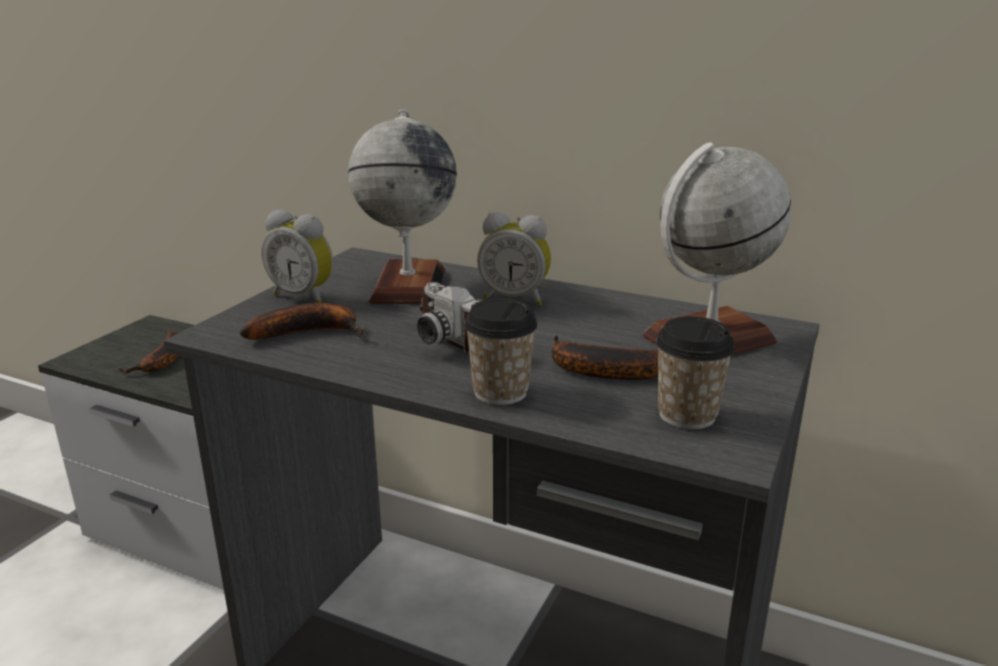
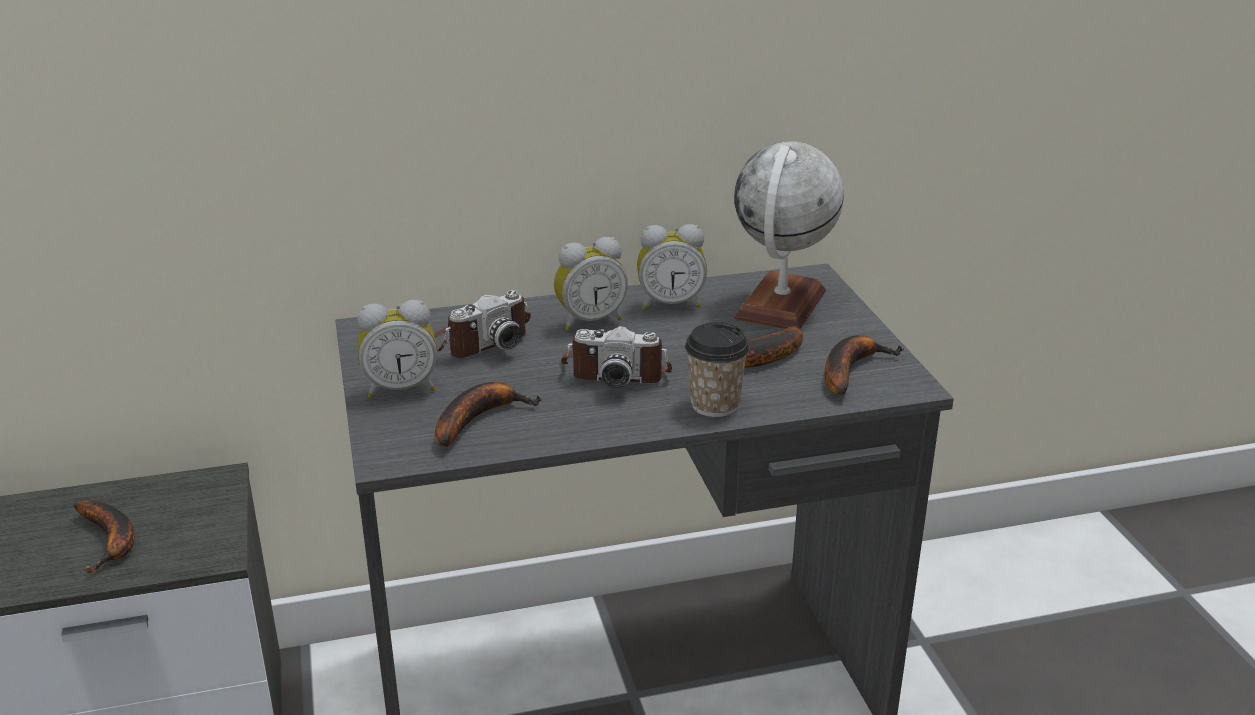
camera: 40 degrees left, 5 degrees up
(408, 285) = (476, 341): globe -> camera
(603, 308) = (670, 304): none -> alarm clock
(687, 415) = (850, 370): cup -> banana

